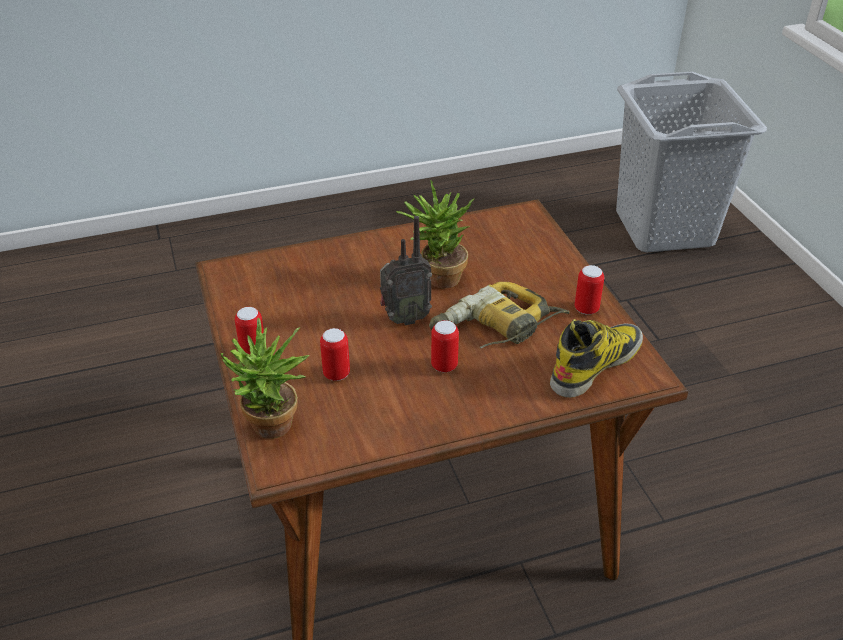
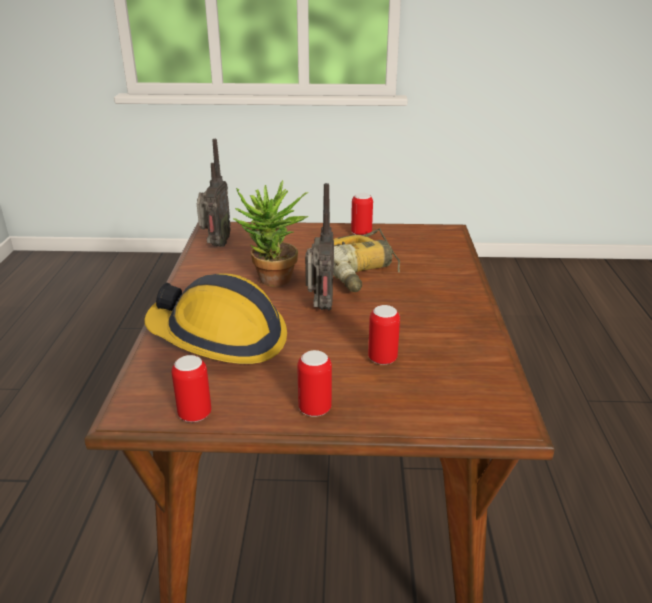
camera: 70 degrees left, 10 degrees down
(272, 431) = (456, 414): potted plant -> none
(329, 278) = (220, 338): none -> hard hat
(444, 366) = (399, 301): can -> can (195, 414)
(488, 225) = (215, 245): none -> radio
(595, 364) = (427, 244): boot -> none
(665, 227) = (115, 283): grey laundry basket -> none

